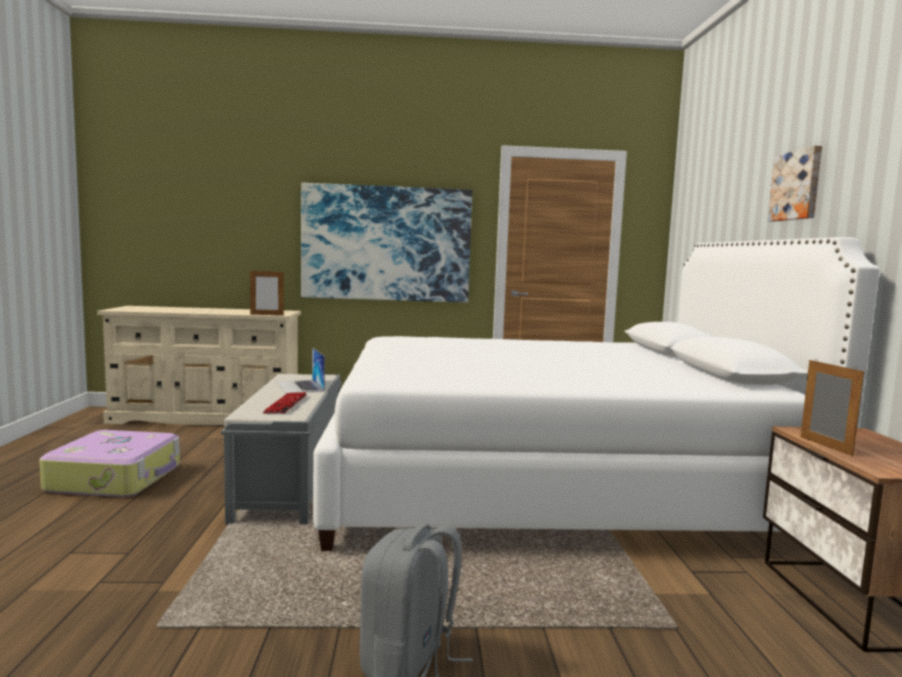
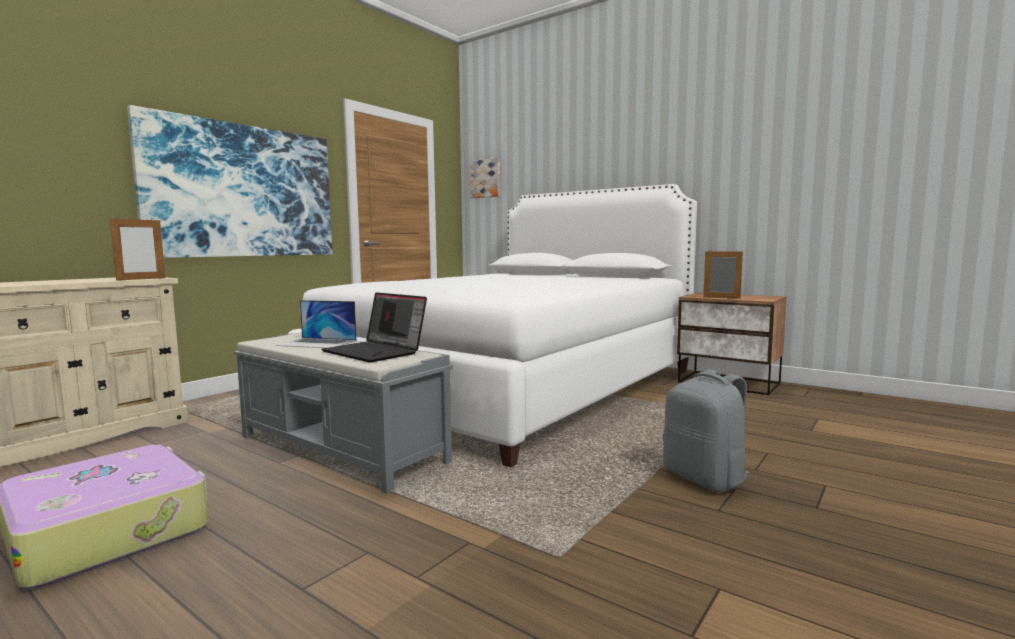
camera: 50 degrees left, 0 degrees up
(286, 405) = (376, 352): keyboard -> laptop
(797, 185) = (612, 154): picture -> picture (485, 178)

